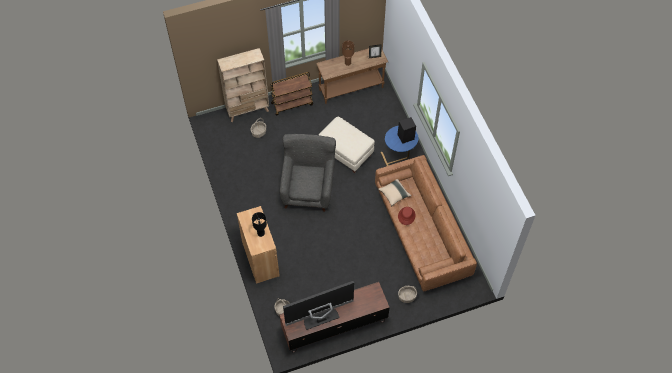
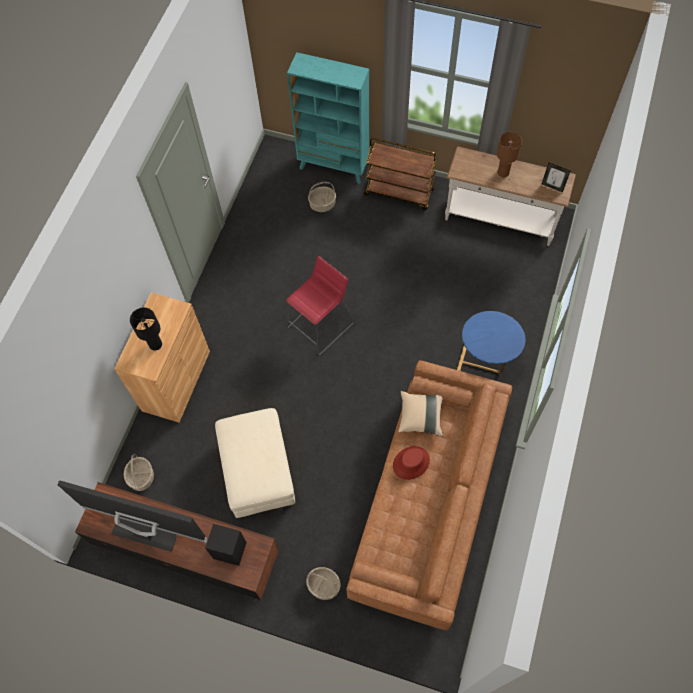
camera: 40 degrees right, 5 degrees up
(248, 110) = (333, 166): beige bookcase -> turquoise bookcase
(308, 189) = (320, 325): grey armchair -> red stool
(345, 152) = (415, 307): beige ottoman -> beige ottoman (258, 472)
(351, 89) = (500, 221): brown console table -> white console table
(406, 137) = (502, 339): black speaker -> black speaker (230, 550)

